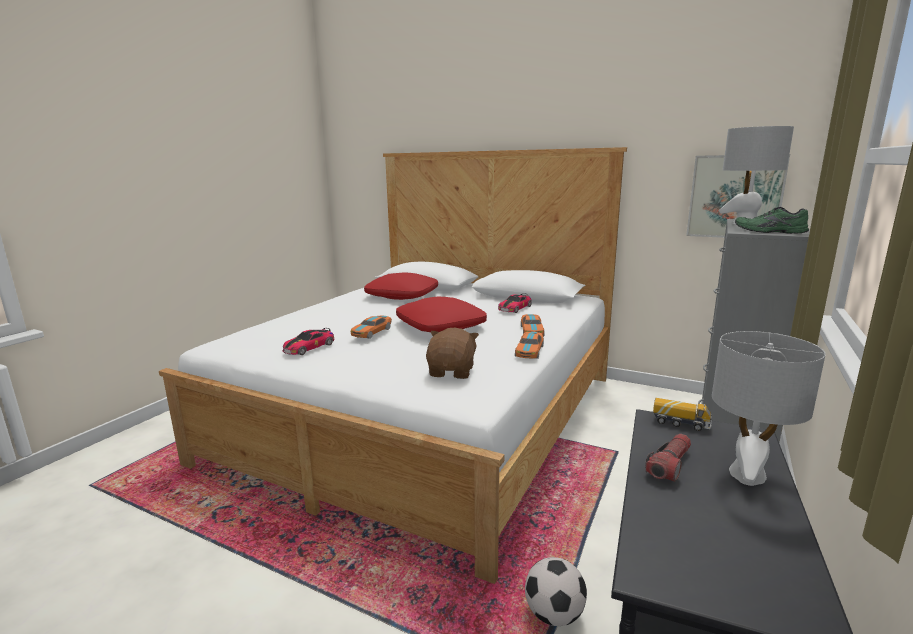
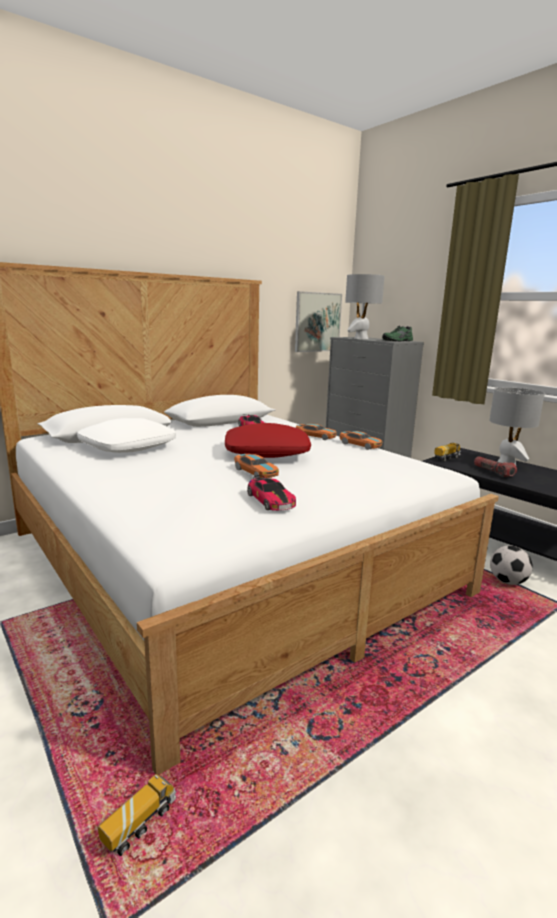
camera: 65 degrees left, 0 degrees up
(149, 472) = (140, 824): none -> toy truck
(402, 295) = (128, 446): red pillow -> white pillow
(452, 372) = (387, 468): brown plush toy -> none

